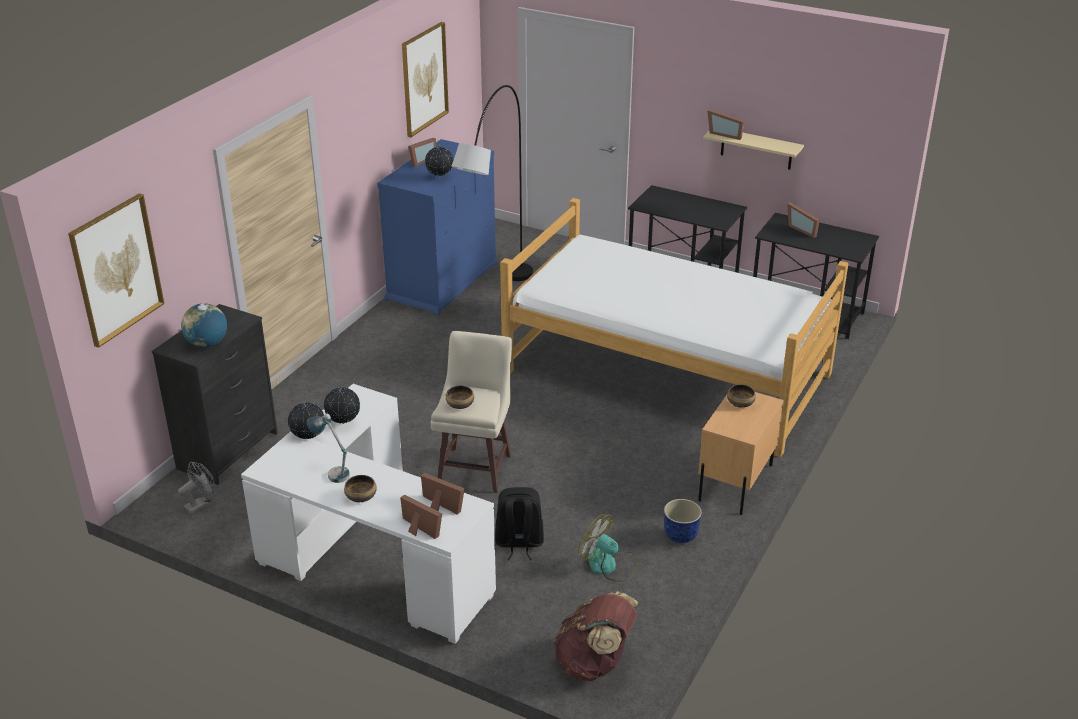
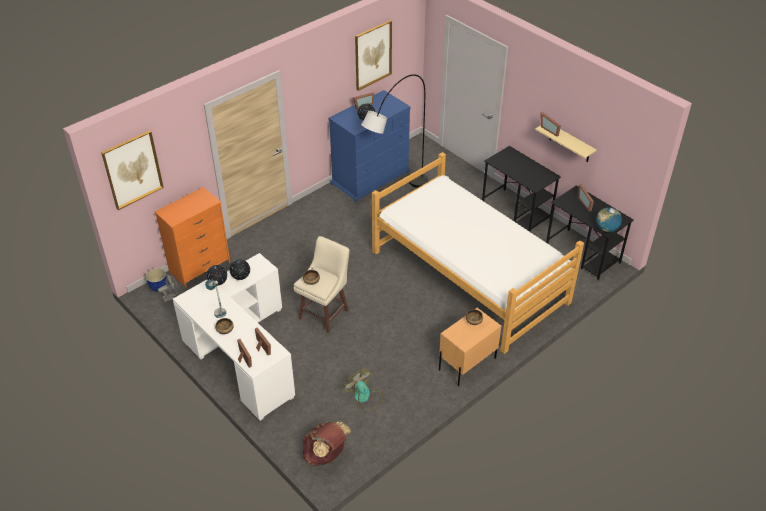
camera: 20 degrees right, 10 degrees up
(207, 344) = (184, 213): globe -> globe (606, 229)
(228, 451) = (200, 267): black dresser -> orange dresser
(519, 543) = (324, 369): black backpack -> none
(681, 536) = (415, 390): planter -> planter (158, 287)

